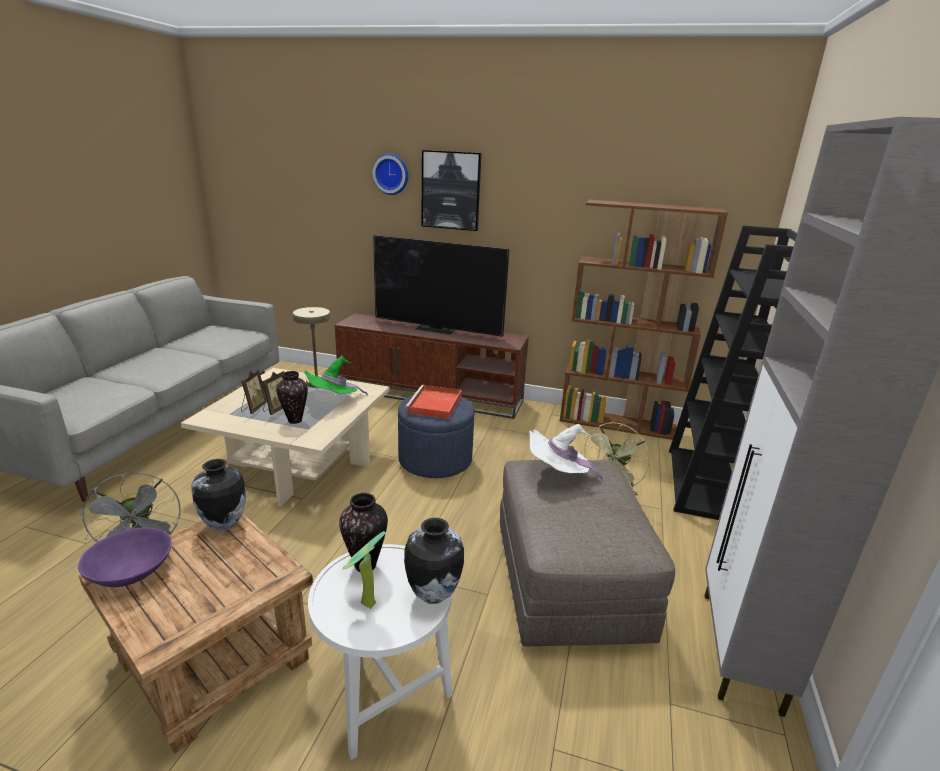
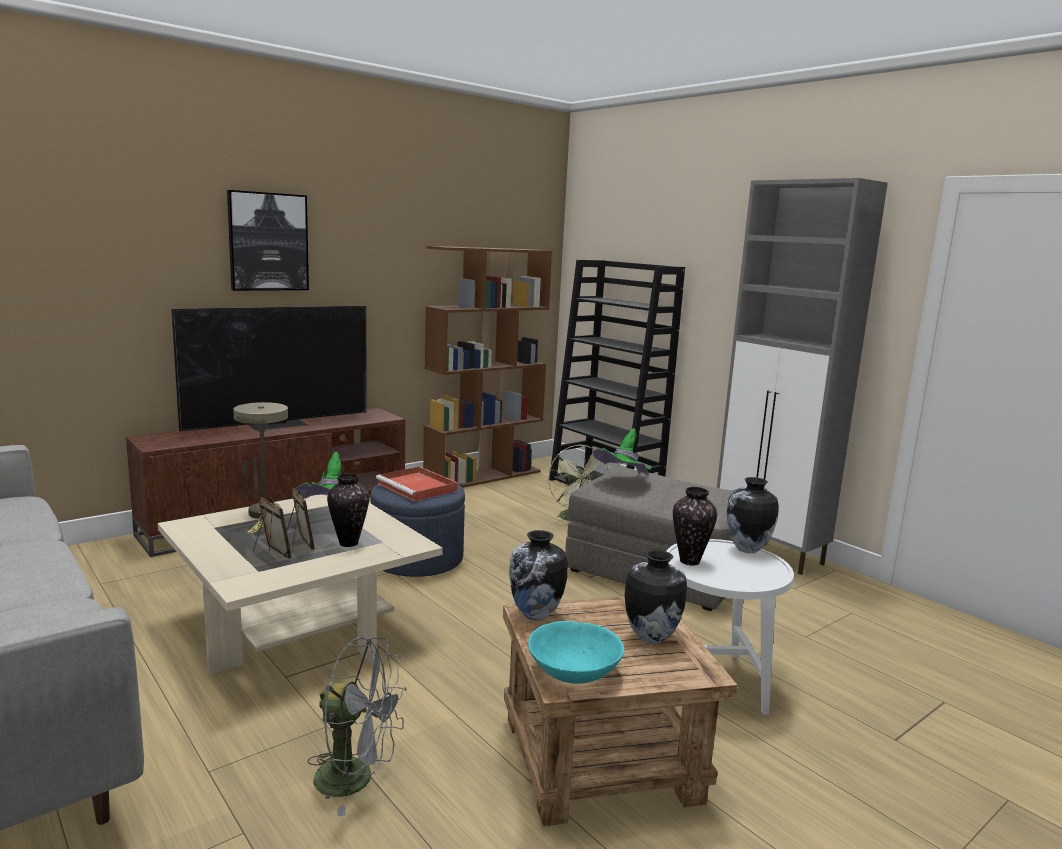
camera: 55 degrees left, 10 degrees down
(132, 572) = (574, 672): purple bowl -> turquoise bowl
(214, 593) = (650, 637): none -> vase
(365, 605) = (739, 572): potted plant -> none
(391, 174) = (179, 222): wall clock -> none
(558, 475) = (623, 483): white hat -> green hat

